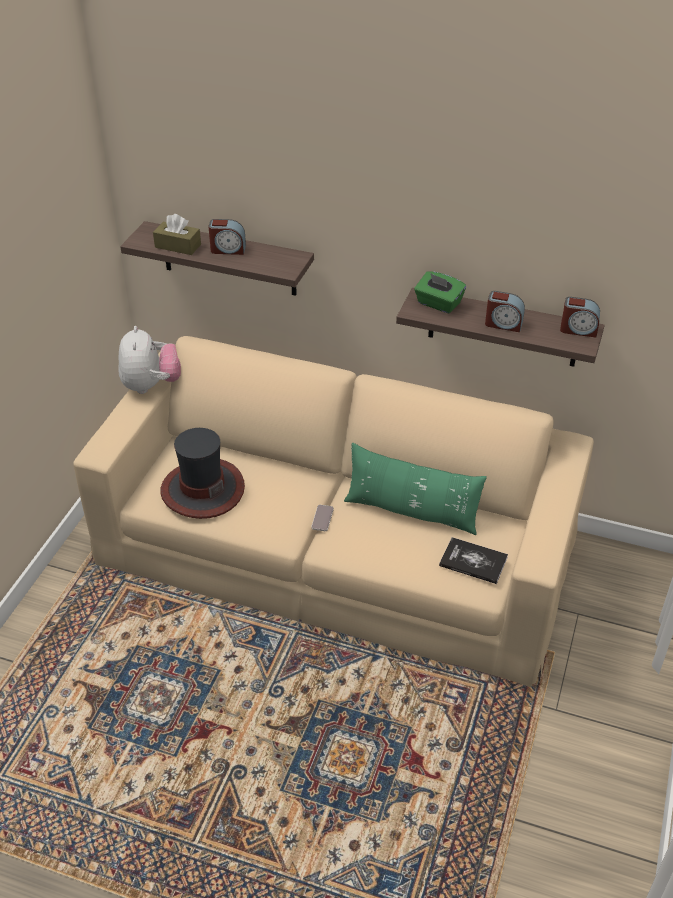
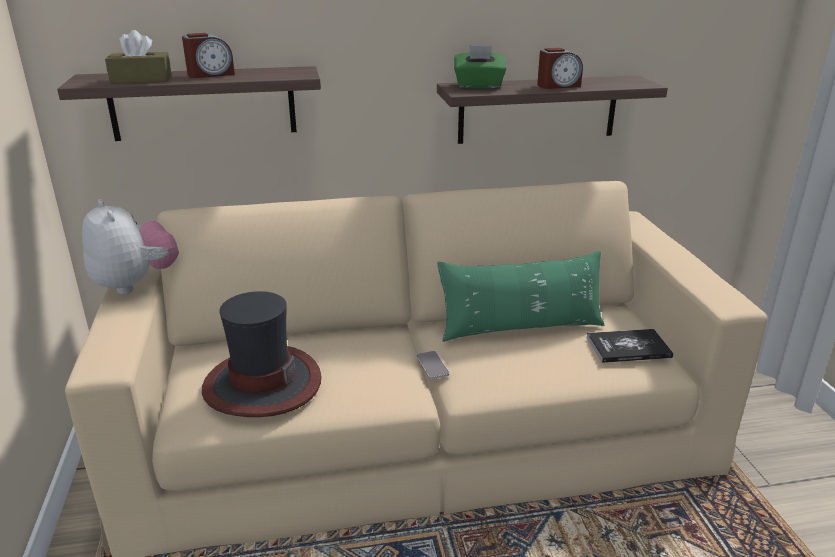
camera: 30 degrees left, 15 degrees down
(578, 329) = (625, 79): alarm clock -> none

